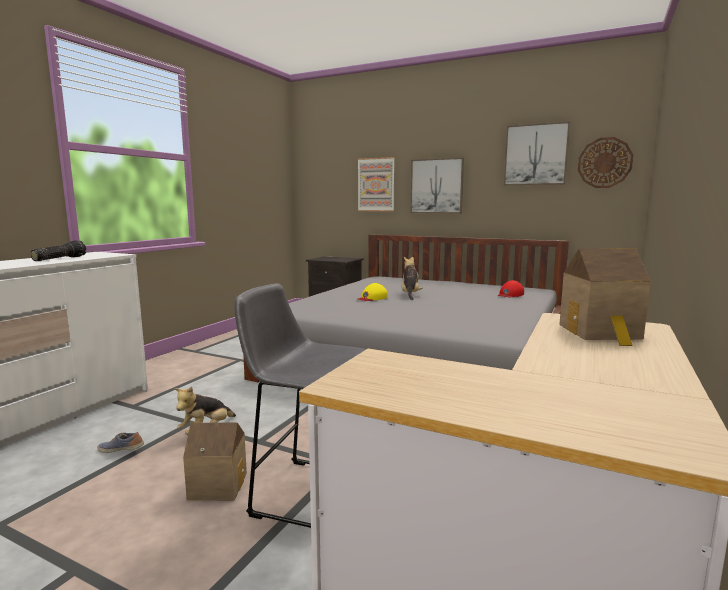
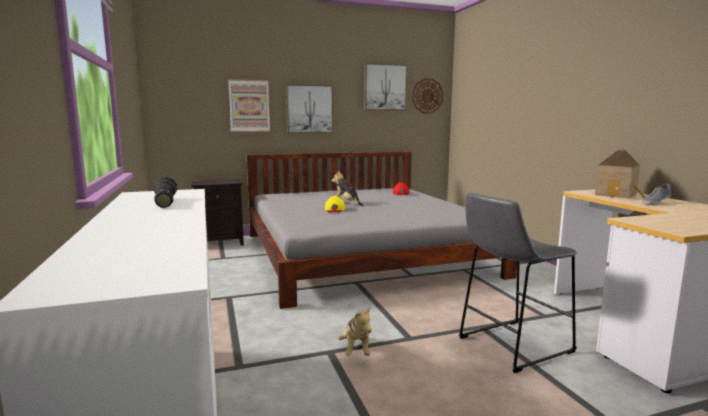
camera: 45 degrees left, 0 degrees up
(121, 450) = (336, 394): shoe -> shoe (655, 202)
(218, 484) = (457, 370): toy house -> none

